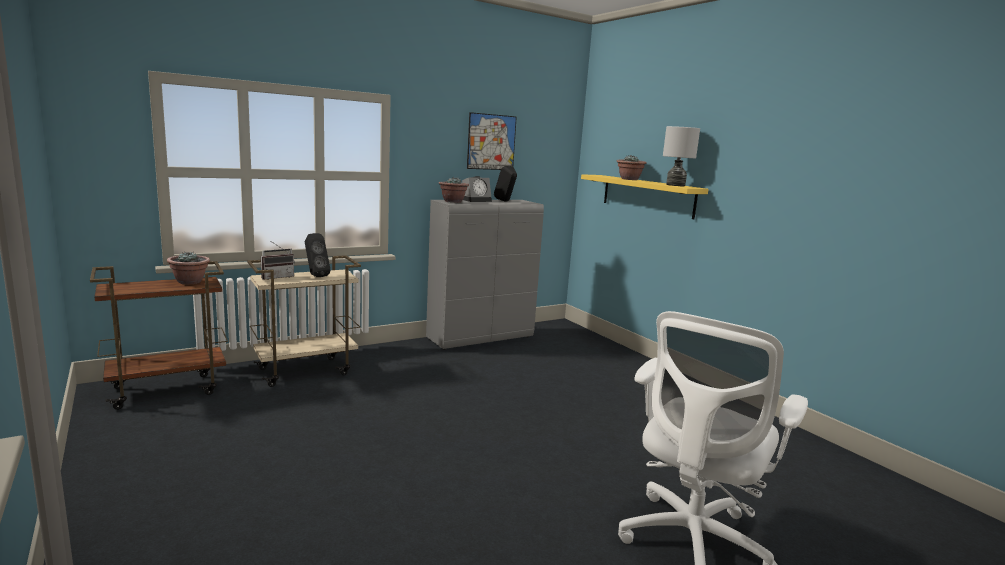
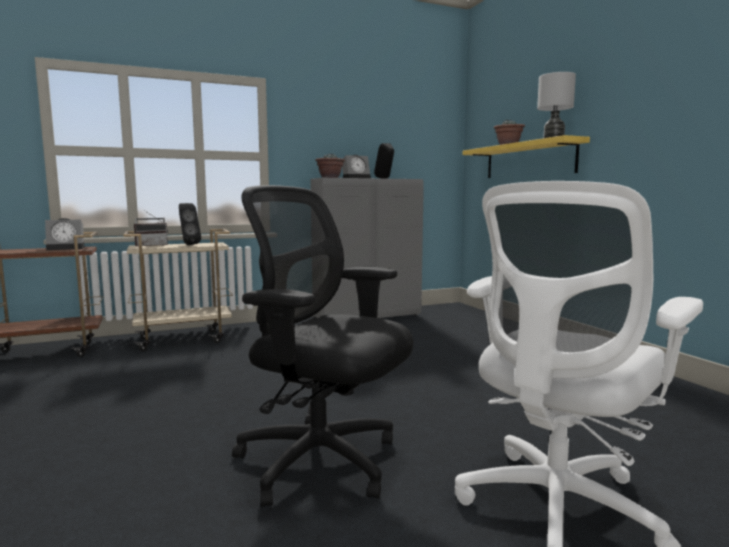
camera: 10 degrees right, 5 degrees down
(190, 282) = (67, 248): potted plant -> alarm clock
(491, 142) = (370, 124): picture -> none
(508, 509) = (329, 462): none -> black office chair

